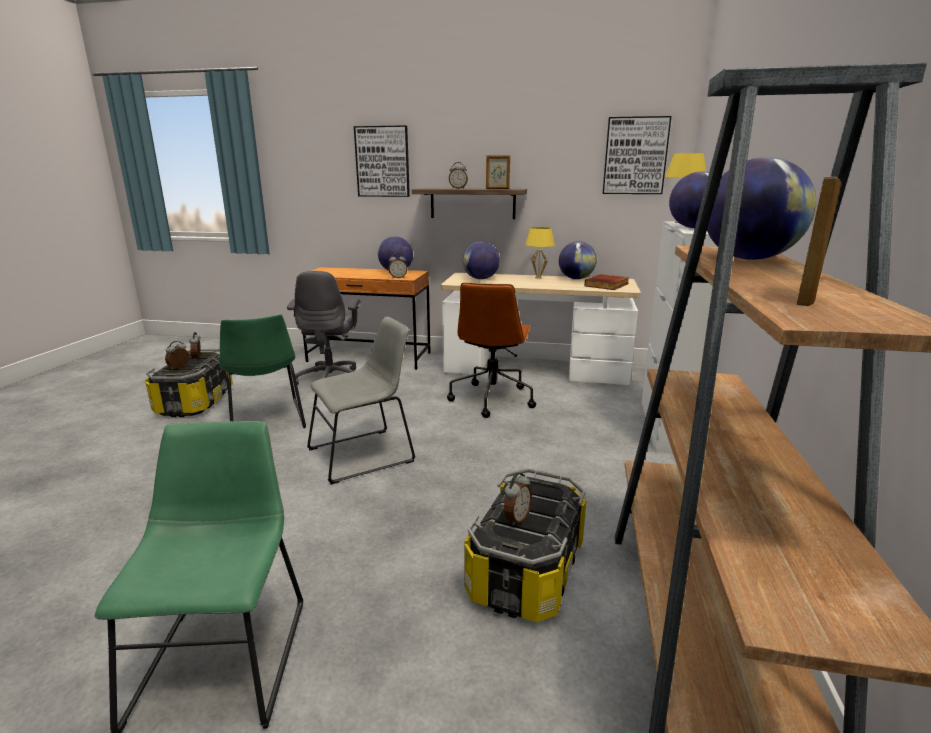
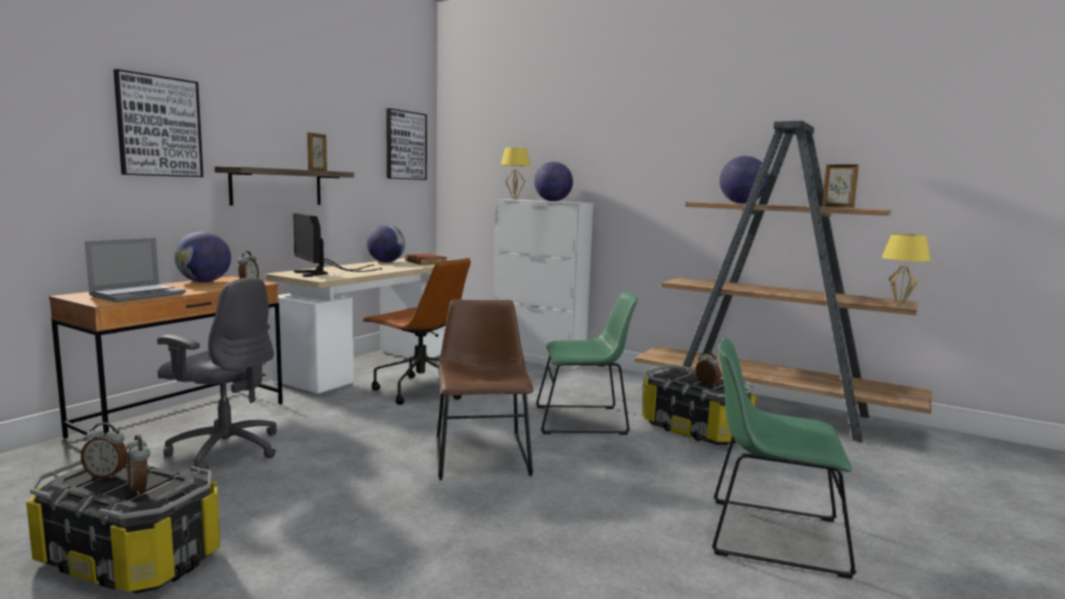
camera: 70 degrees left, 10 degrees down
(266, 420) = (315, 500): green chair -> green chair (585, 420)
(336, 273) = (138, 295): none -> laptop
(365, 454) = (481, 454): grey chair -> brown chair
(458, 188) = (278, 168): alarm clock -> none
(480, 279) = (323, 273): globe -> monitor
(538, 277) = (358, 265): yellow table lamp -> yellow table lamp (899, 306)

